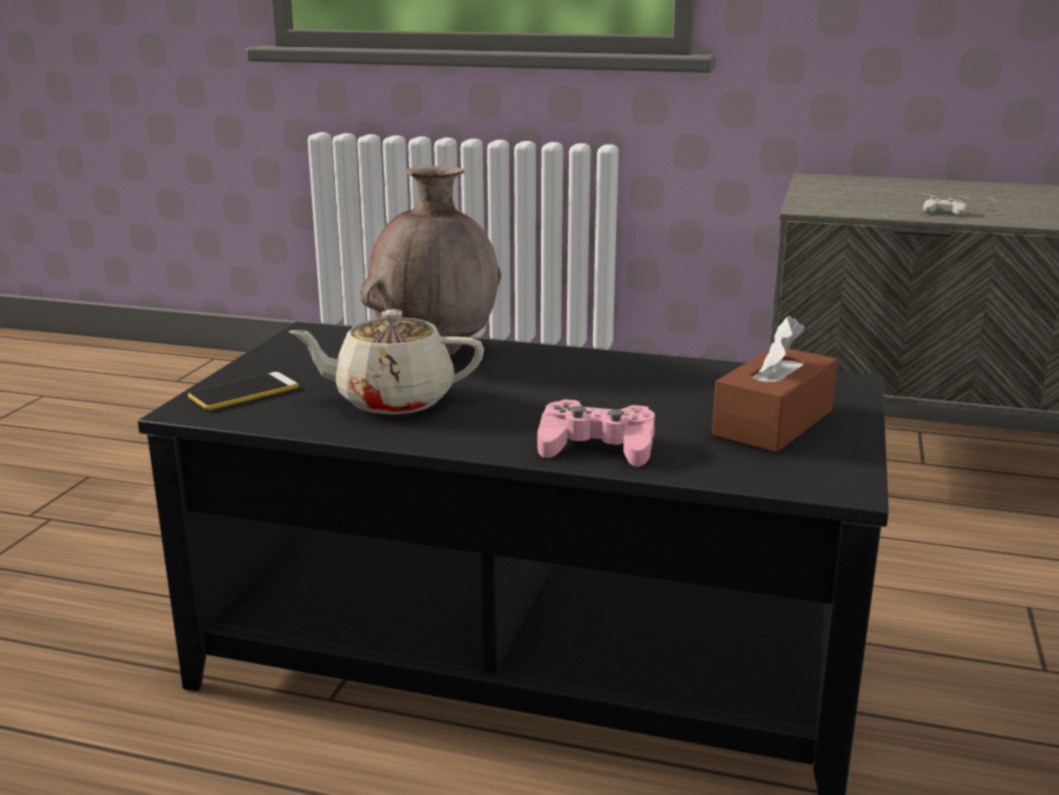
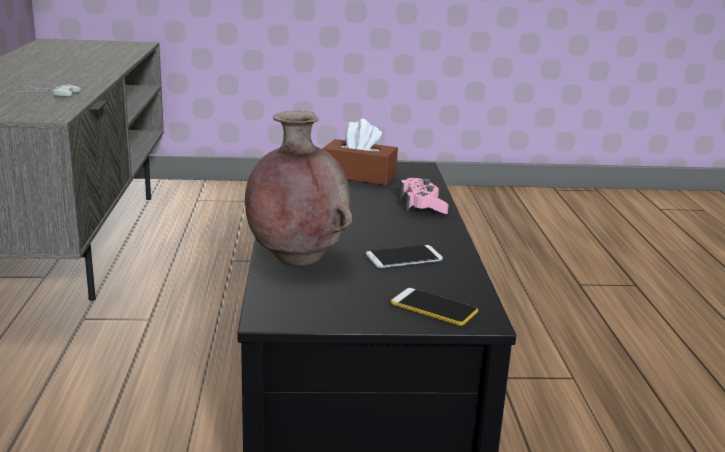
camera: 110 degrees left, 0 degrees up
(392, 400) = (404, 257): beige teapot -> phone

